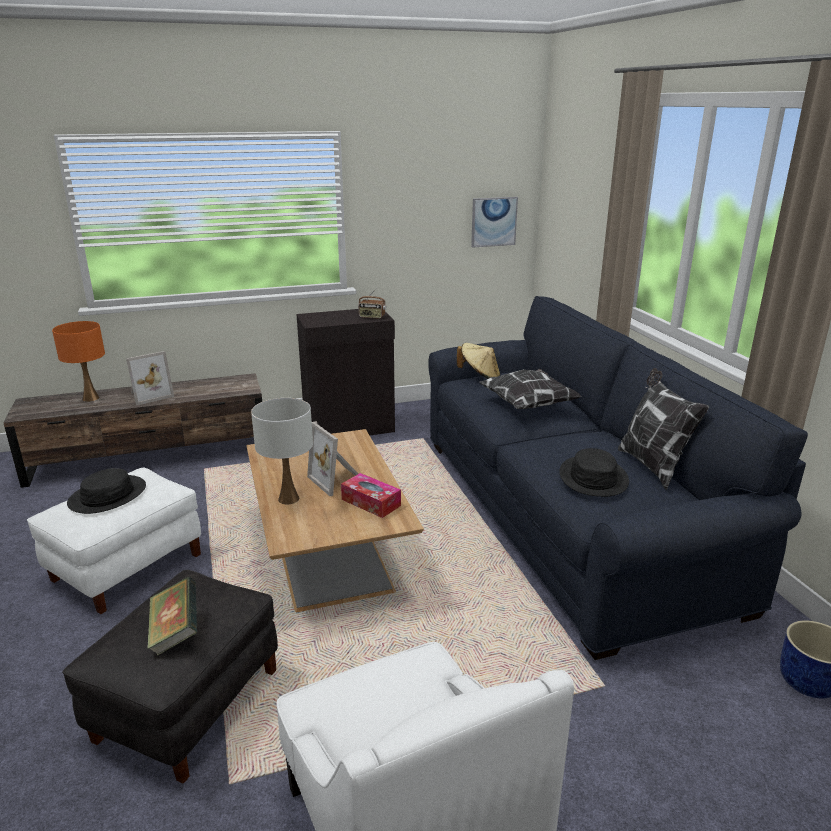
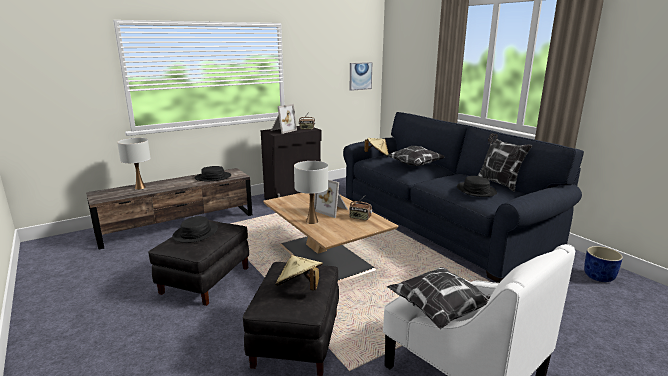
camera: 15 degrees left, 5 degrees down
(90, 398) = (140, 188): orange table lamp -> white table lamp
(127, 566) = (205, 280): white ottoman -> black ottoman
(150, 395) = (179, 183): picture frame -> picture frame (282, 130)
(175, 632) = (299, 288): book -> beige hat
(206, 389) = (213, 177): none -> black hat
(355, 733) = (443, 311): none -> pillow
(371, 502) = (360, 218): tissue box -> radio

